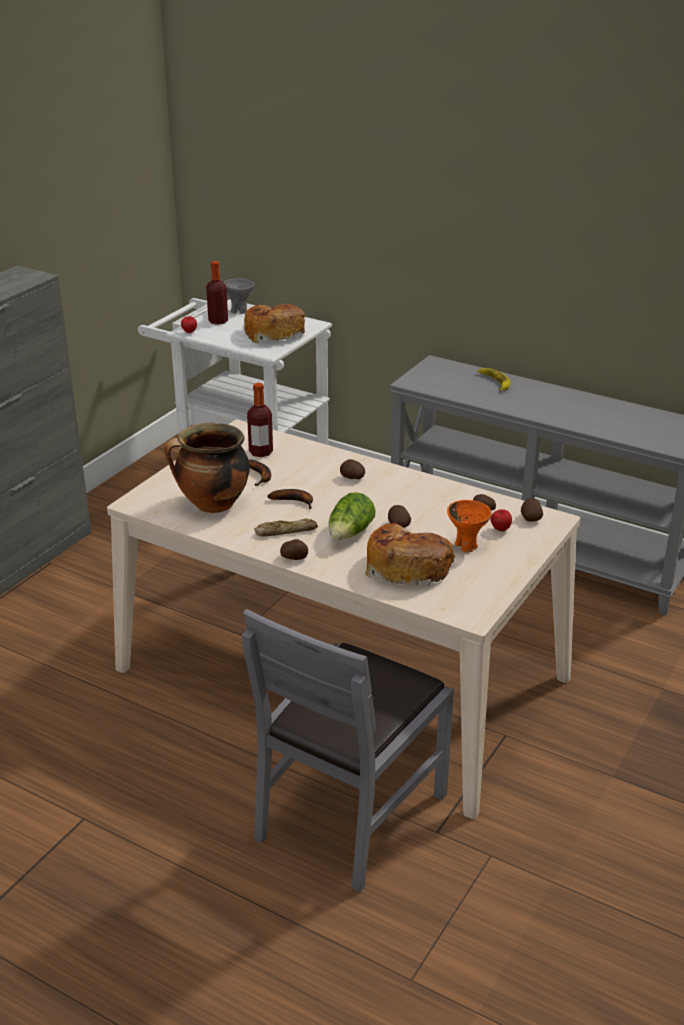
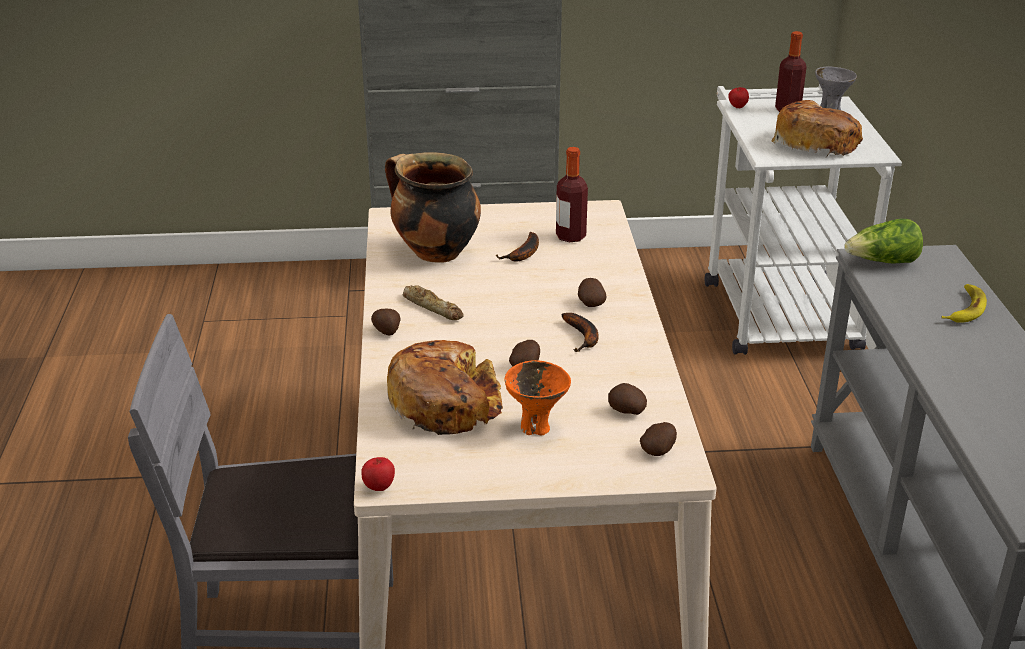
camera: 55 degrees right, 0 degrees up
(295, 501) = (498, 290): banana -> banana (583, 337)
(350, 534) = (472, 344): lettuce -> lettuce (883, 262)
(500, 530) = (602, 438): apple -> apple (379, 487)

